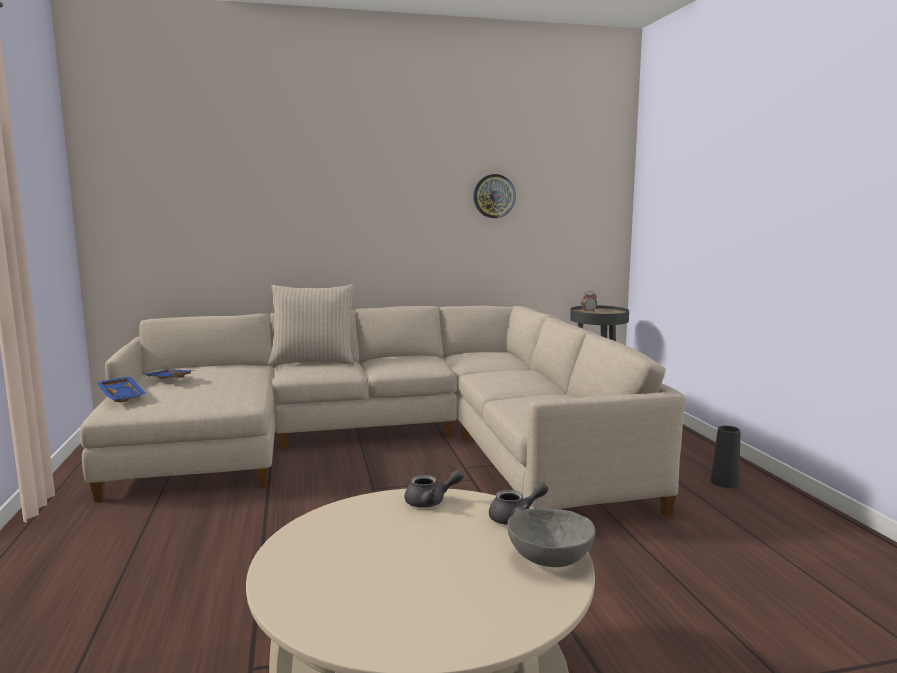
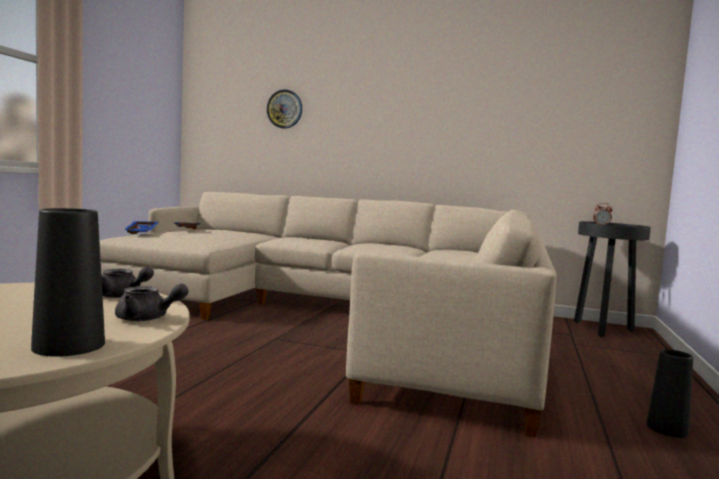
camera: 30 degrees right, 5 degrees down
(313, 361) = (310, 238): beige pillow -> none
(494, 196) = (507, 102): wall clock -> wall clock (285, 109)
(548, 559) = (69, 346): grey bowl -> black vase

